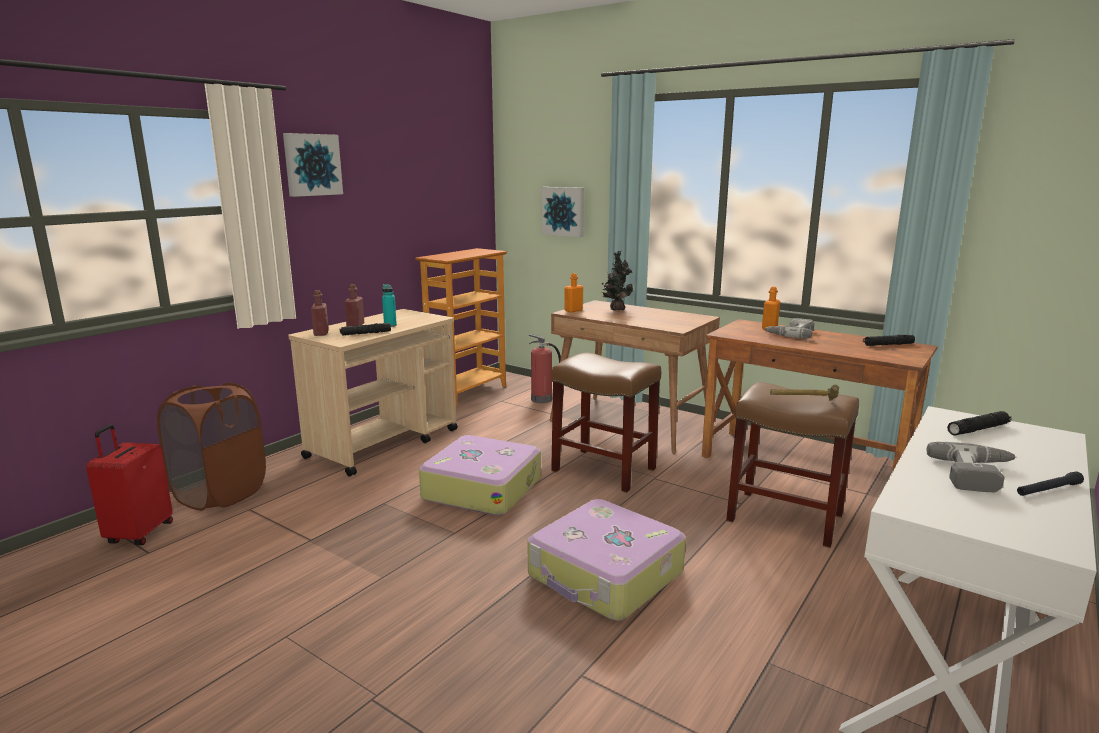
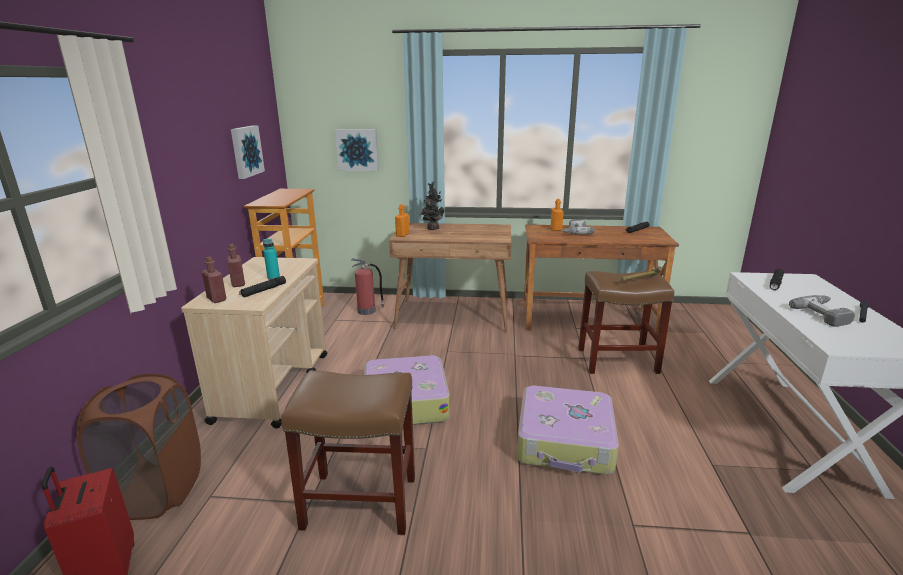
camera: 30 degrees left, 5 degrees up
(312, 165) = (155, 123): picture -> picture (245, 151)
(602, 470) = (475, 359): brown stool -> brown stool (359, 503)

